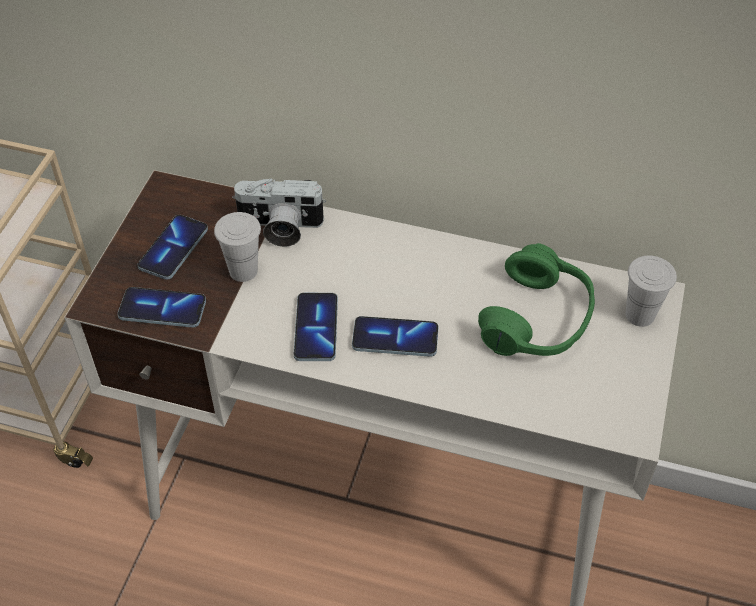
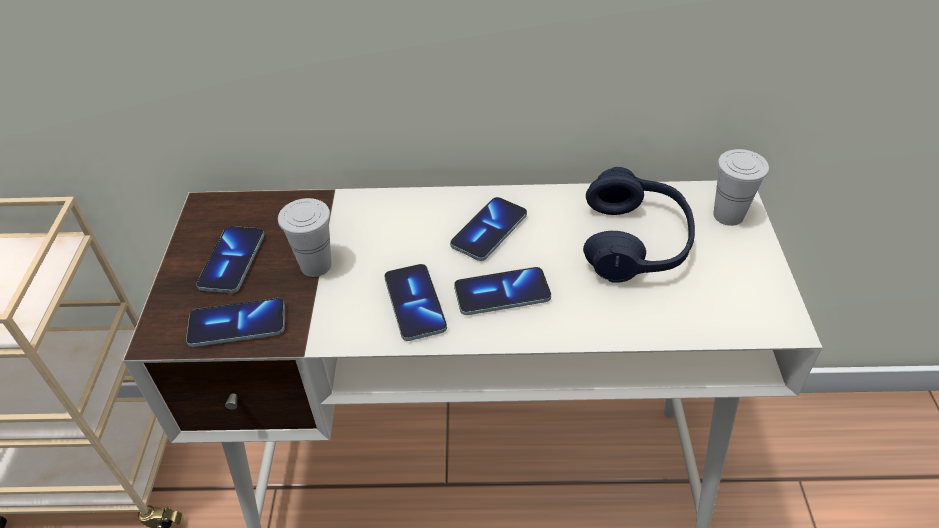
camera: 15 degrees left, 5 degrees down
(279, 228) = (340, 217): camera -> none
(408, 275) = (489, 230): none -> phone
(537, 320) = (635, 242): green headphones -> blue headphones

